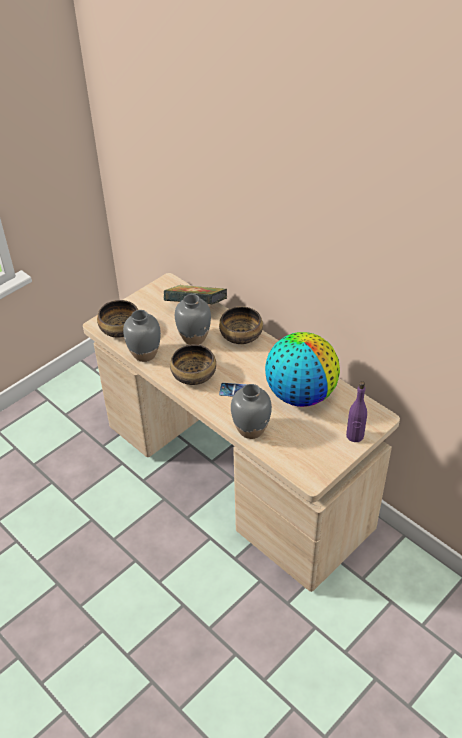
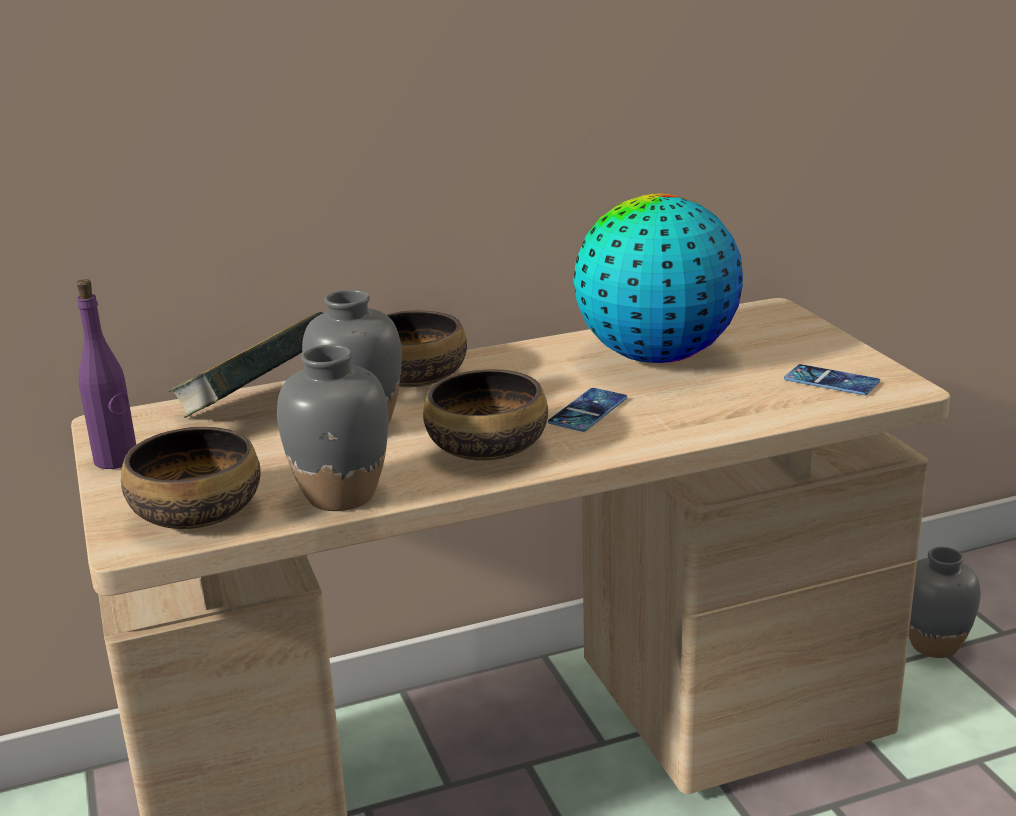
camera: 65 degrees left, 20 degrees down
(251, 429) = (722, 418): grey vase -> grey vase (933, 645)
(306, 454) = (831, 381): none -> phone
(355, 436) = (806, 335): purple bottle -> purple bottle (116, 460)

